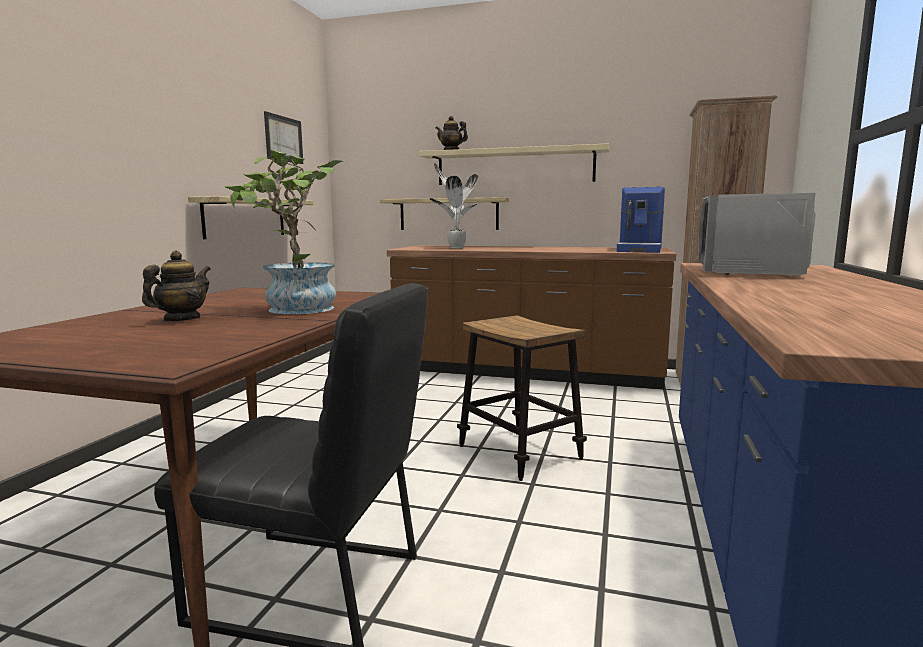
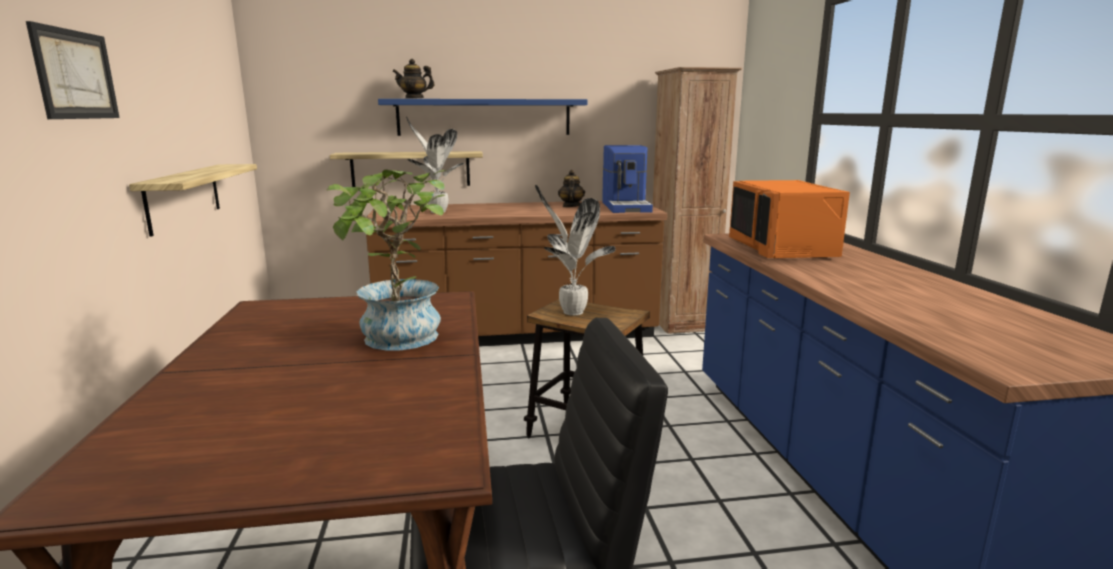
camera: 25 degrees left, 5 degrees up
(181, 320) = (292, 381): teapot -> teapot (571, 206)
(283, 139) = (205, 84): picture -> picture (75, 74)
(506, 324) = (570, 312): none -> potted plant
(514, 167) = (484, 117): beige shelf -> blue shelf
(749, 271) = (783, 249): grey microwave -> orange microwave

